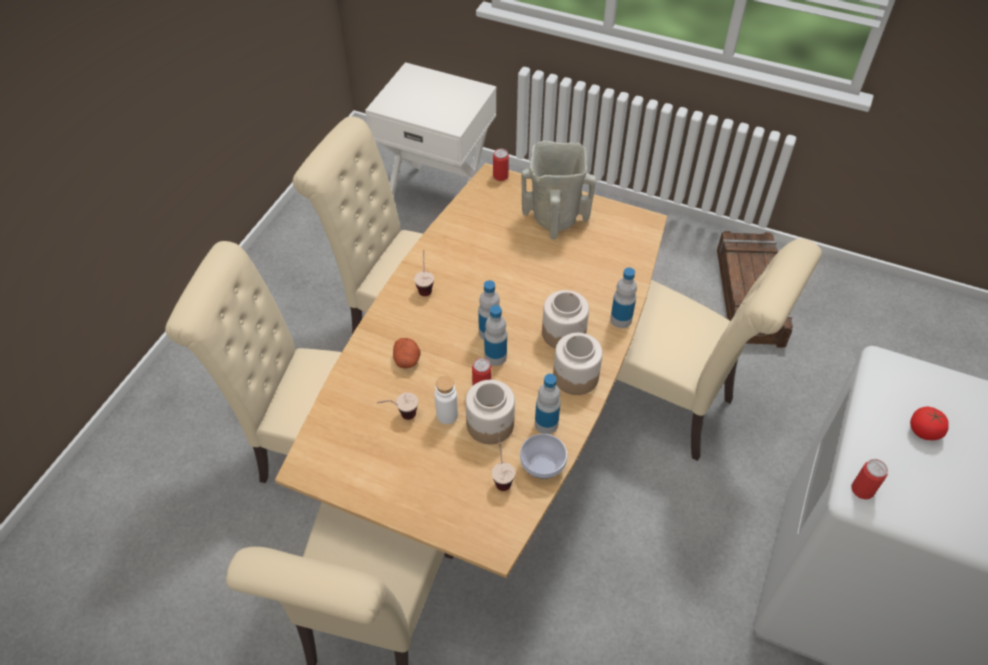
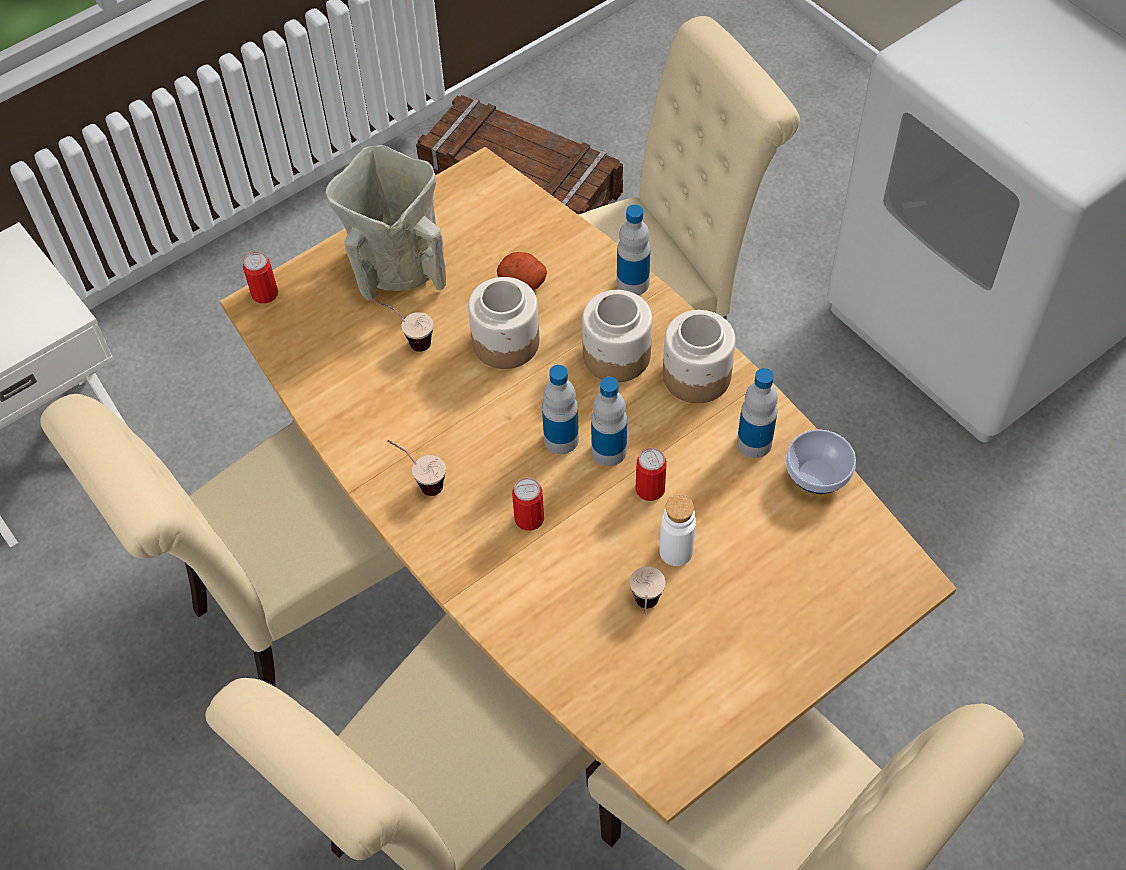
camera: 60 degrees left, 5 degrees up
(407, 360) = (549, 561): potato -> potato (523, 281)
(491, 424) = (720, 506): jar -> jar (506, 342)
(501, 476) = (808, 529): cup -> cup (408, 340)
(862, 489) = (1066, 167): can -> can (529, 518)
(924, 431) = (1017, 77): tomato -> none

